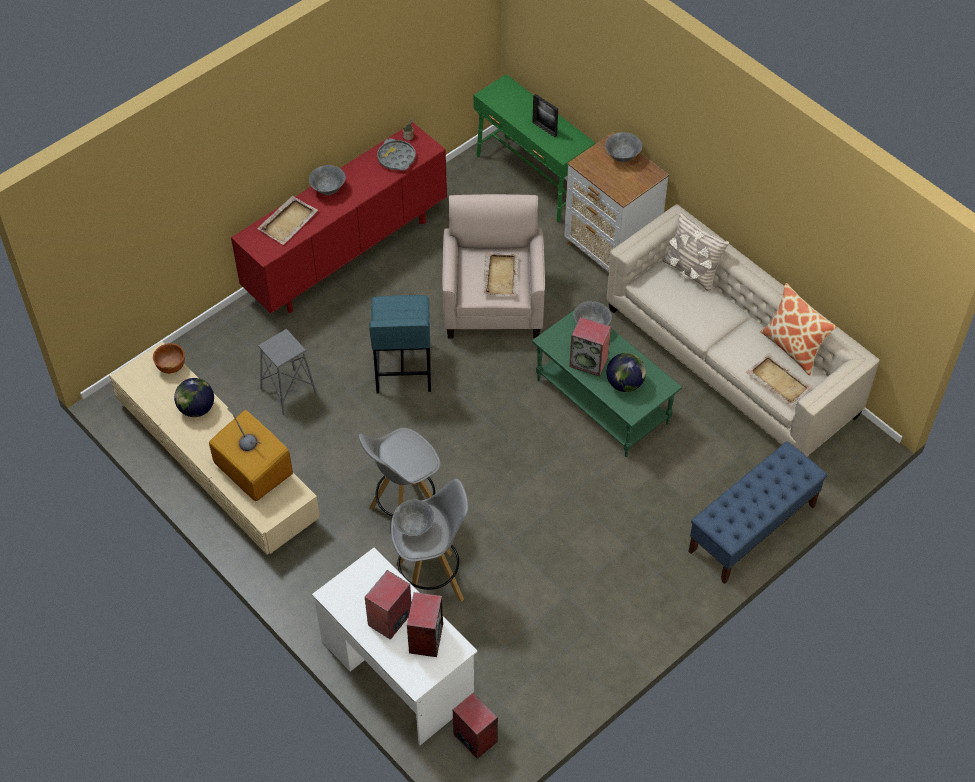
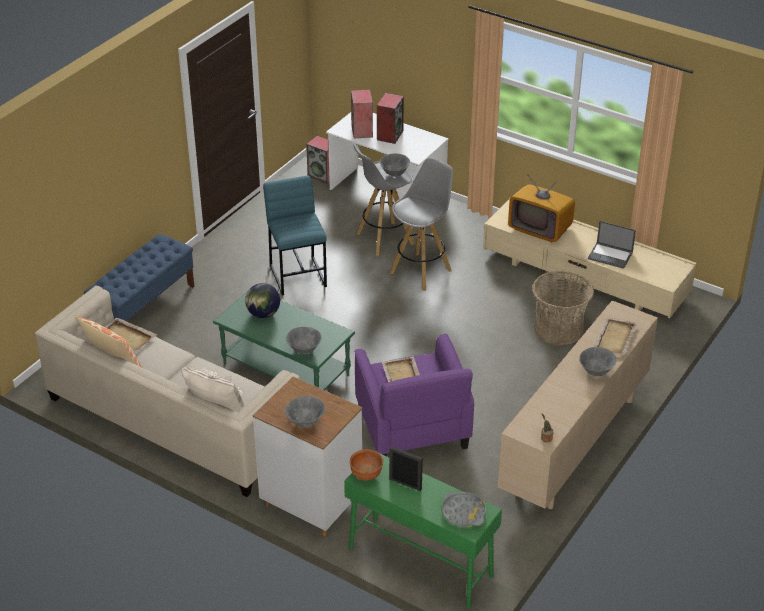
camera: 165 degrees right, 15 degrees down
(171, 366) = (652, 277): brown bowl -> brown bowl (366, 475)
(196, 408) = (610, 255): globe -> laptop
(288, 392) = (559, 329): grey stool -> basket
(346, 255) = (575, 445): red cabinet -> beige cabinet
(396, 158) = (546, 414): grey tray -> grey tray (463, 513)
(403, 370) = (470, 361): blue stool -> blue stool (297, 275)
(493, 303) = (413, 429): beige armchair -> purple armchair
(589, 362) = (298, 323): speaker -> none

